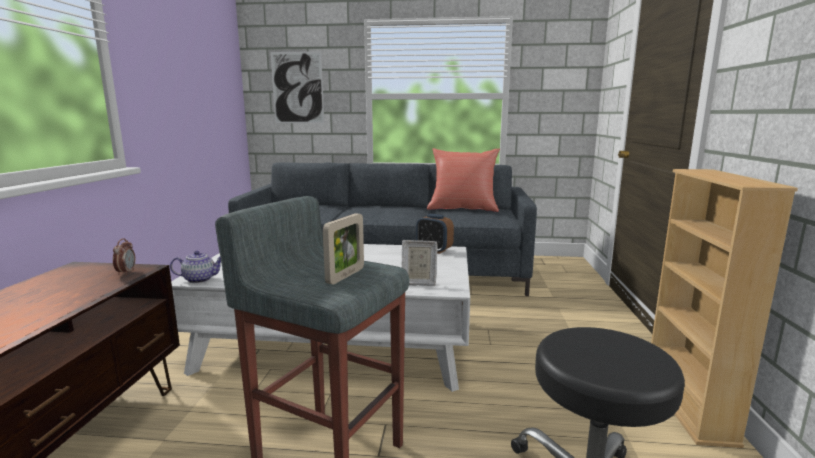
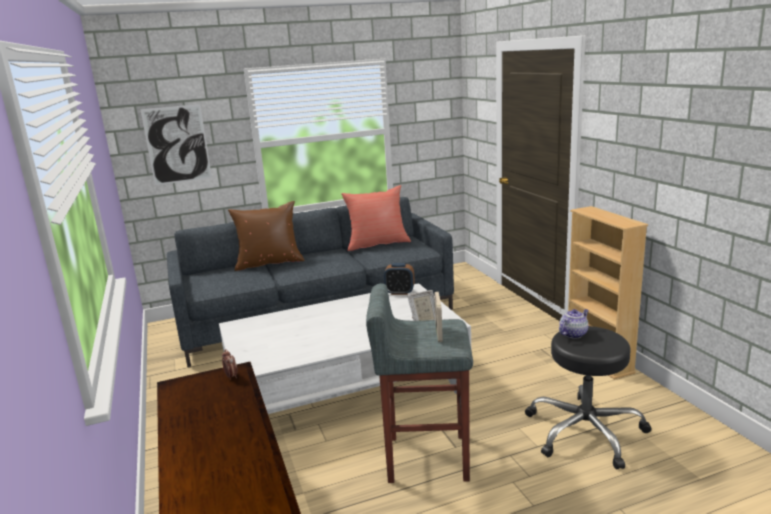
camera: 25 degrees left, 5 degrees up
(200, 279) = (255, 367): teapot -> teapot (573, 334)
(347, 206) = (269, 263): none -> brown pillow

